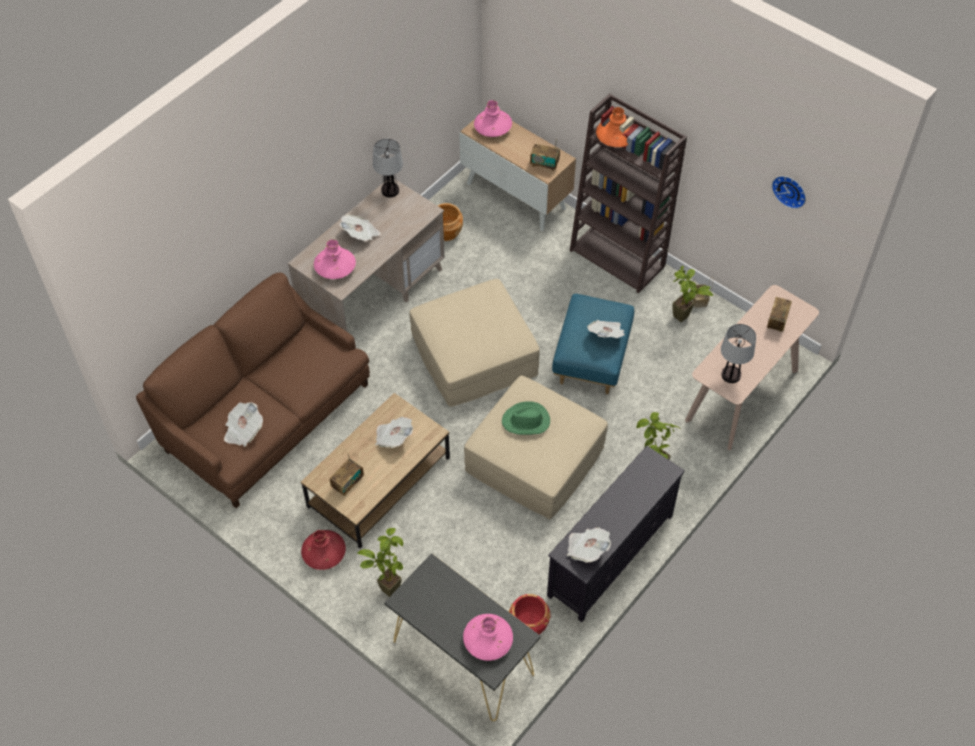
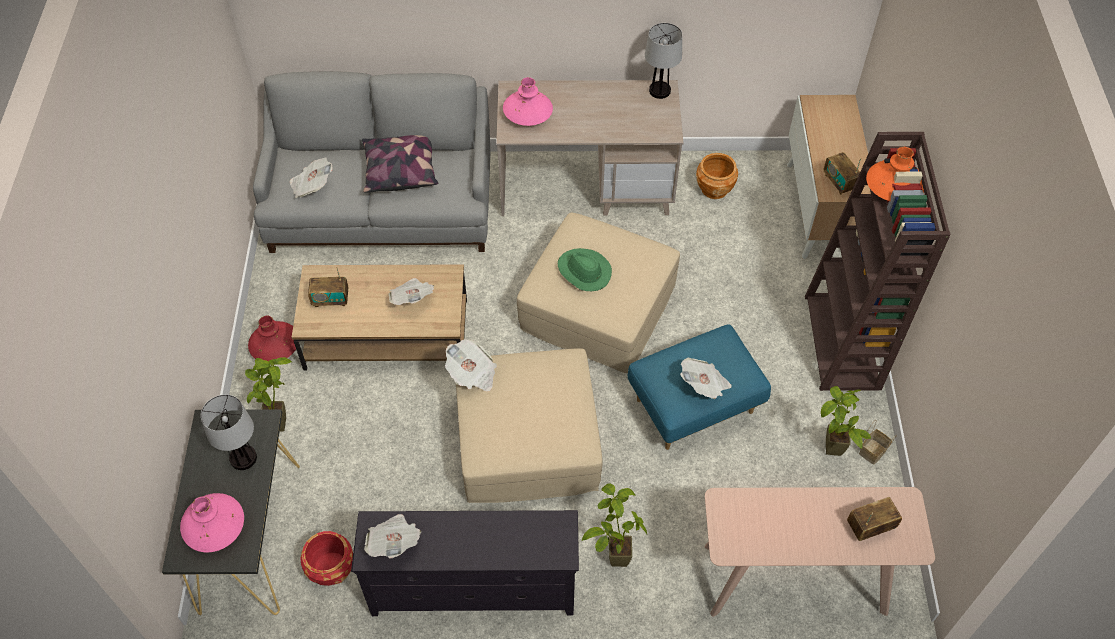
camera: 50 degrees right, 0 degrees up
(265, 414) = (383, 204): brown sofa -> grey sofa
(284, 373) = (400, 171): none -> pillow
(361, 234) = (585, 106): newspaper -> newspaper (472, 374)
(492, 128) = (833, 115): pink vase -> none
(526, 421) = (527, 389): green hat -> green hat (583, 271)
(731, 375) = (746, 529): table lamp -> table lamp (244, 458)
(790, 190) = (994, 382): wall clock -> none

